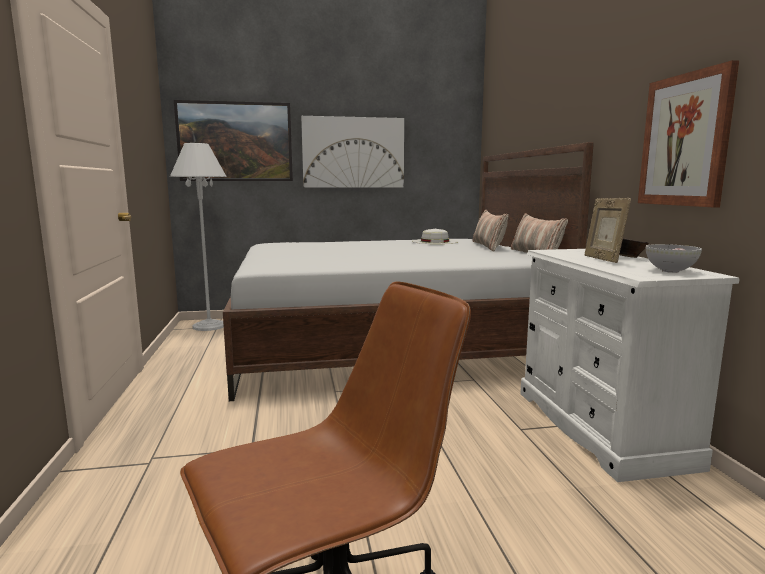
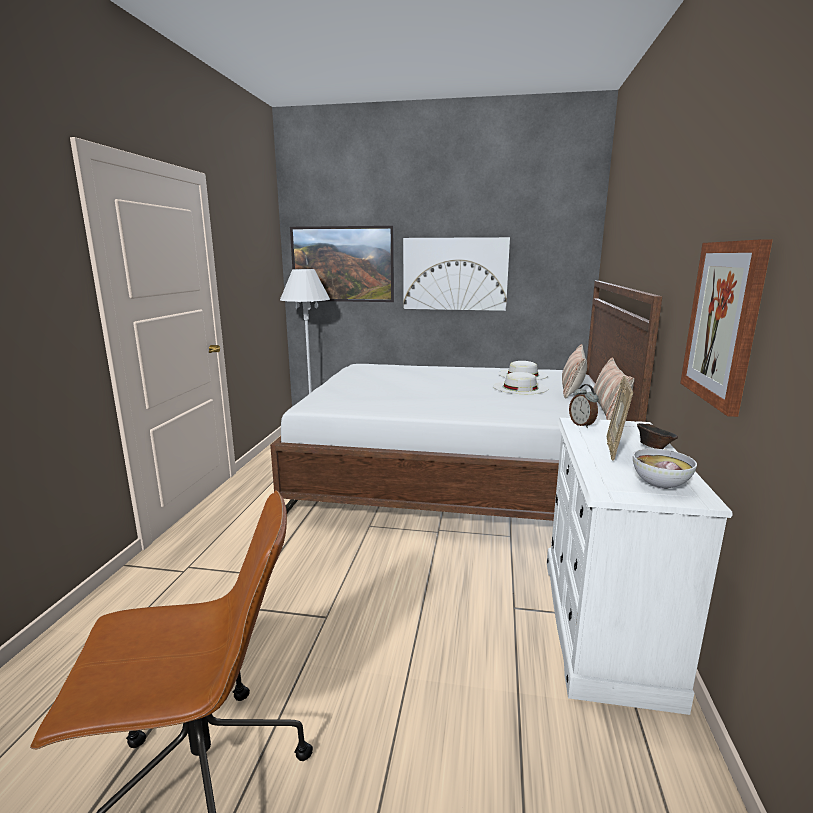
camera: 20 degrees right, 5 degrees up
(445, 248) = (520, 387): none -> white hat
(554, 251) = (582, 425): none -> alarm clock

